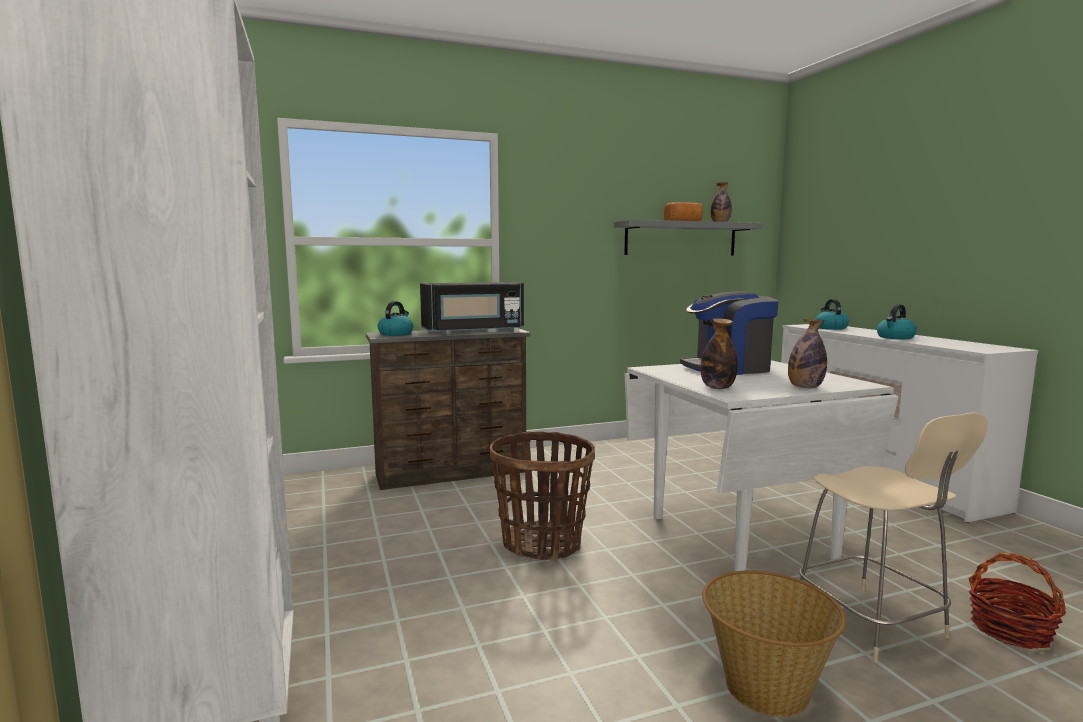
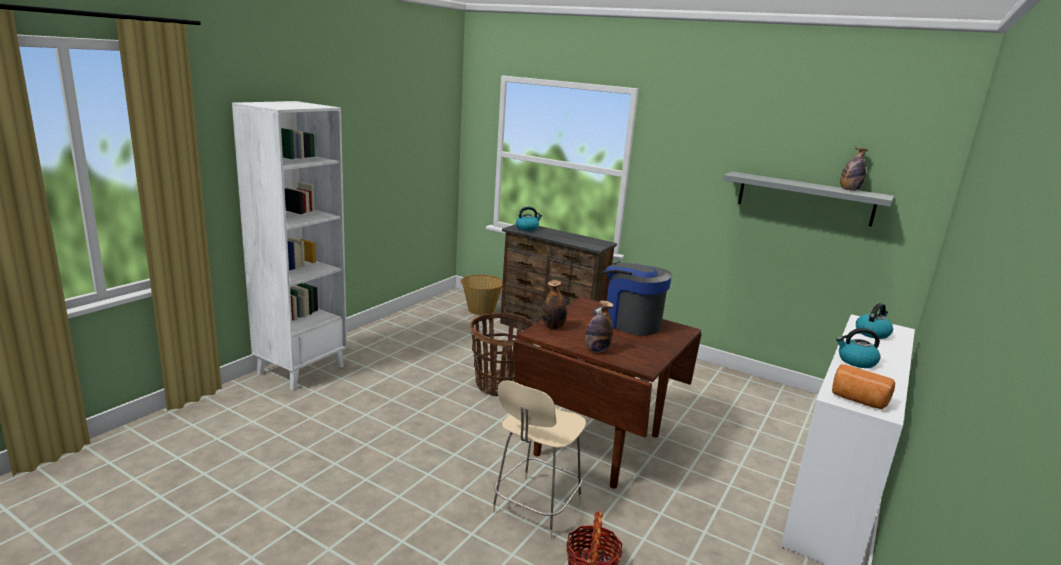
camera: 50 degrees right, 10 degrees up
(473, 331) = (572, 239): black microwave -> none
(684, 221) = (800, 183): bread -> bread (858, 400)
(741, 536) = (599, 445): white dining table -> brown dining table
(765, 689) = (431, 480): basket -> basket (480, 310)

